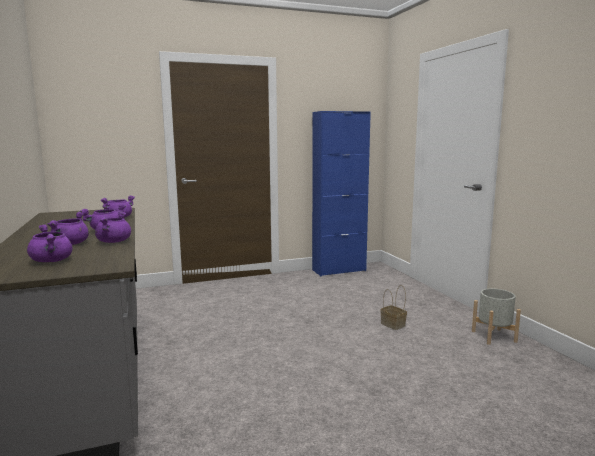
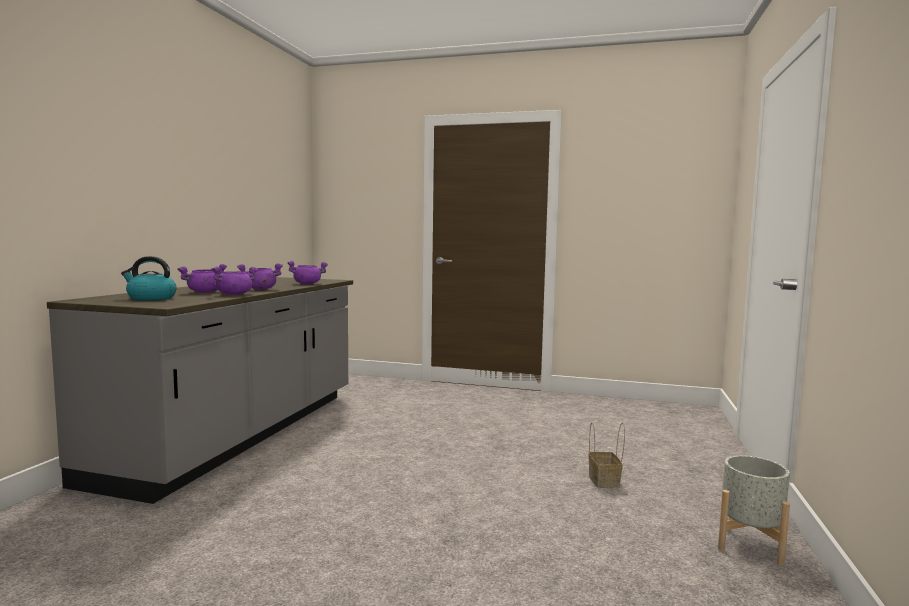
camera: 35 degrees right, 5 degrees down
(52, 261) = (151, 298): purple cooking pot -> kettle
(339, 270) = (635, 404): blue cabinet -> none

